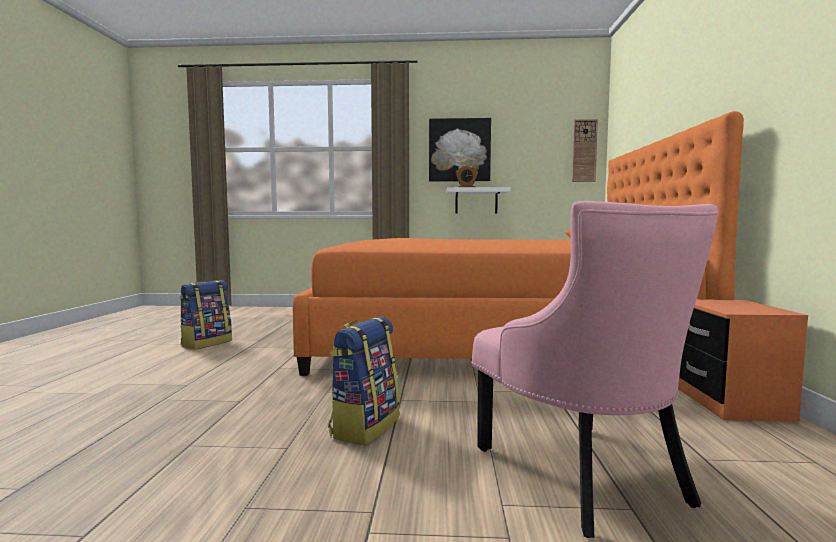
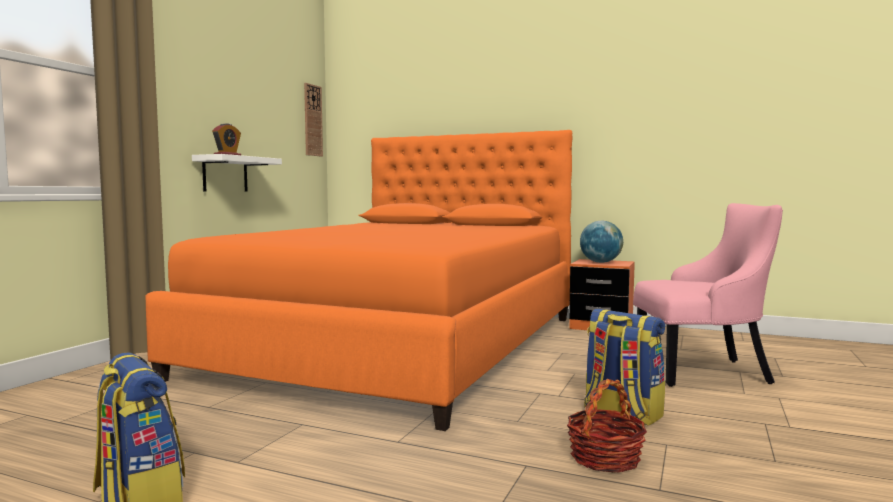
camera: 70 degrees left, 0 degrees up
(252, 424) = (605, 458): none -> basket
(459, 150) = (203, 98): picture -> none
(730, 305) = (601, 262): none -> globe

